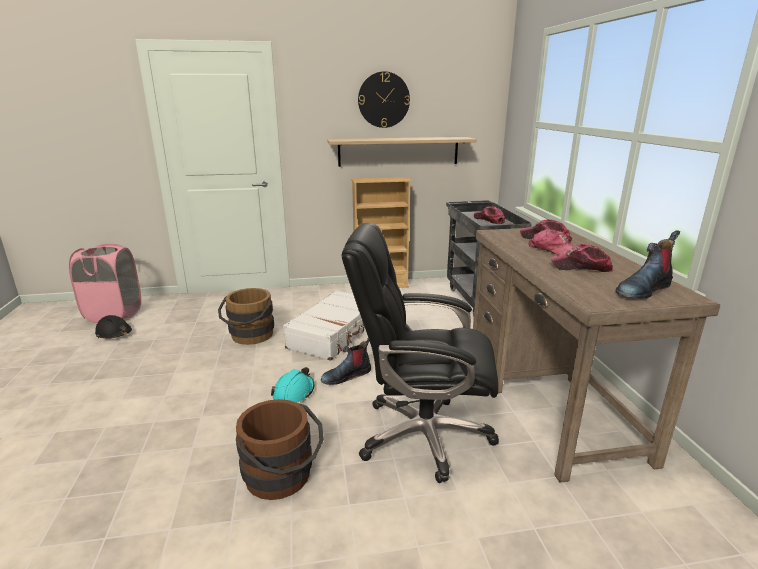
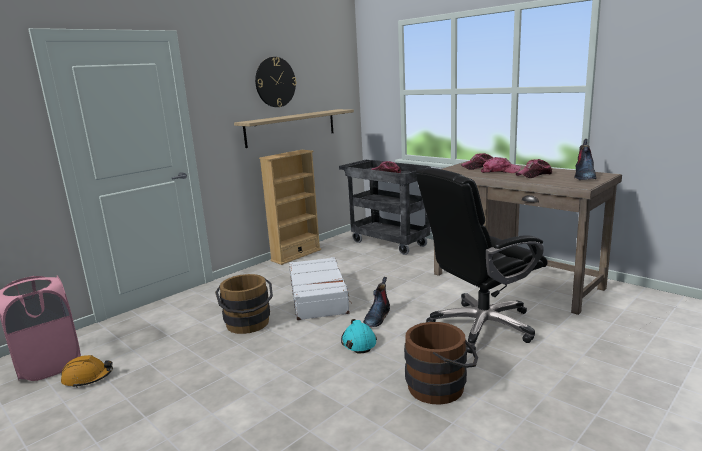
camera: 35 degrees left, 5 degrees down
(114, 333) = (88, 378): black hard hat -> orange hard hat

